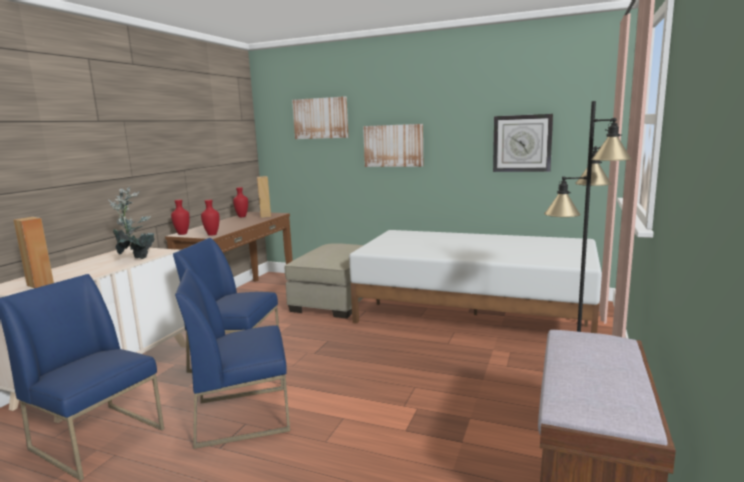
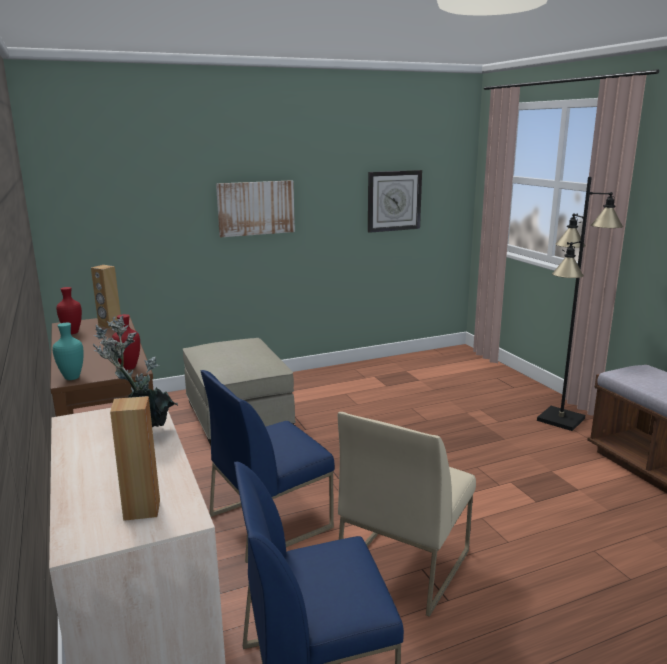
camera: 45 degrees left, 5 degrees up
(183, 234) = (73, 378): red vase -> turquoise vase
(243, 415) = (403, 563): blue chair -> beige chair
(320, 118) = (148, 172): picture -> none
(474, 314) = (396, 387): white bed -> none

